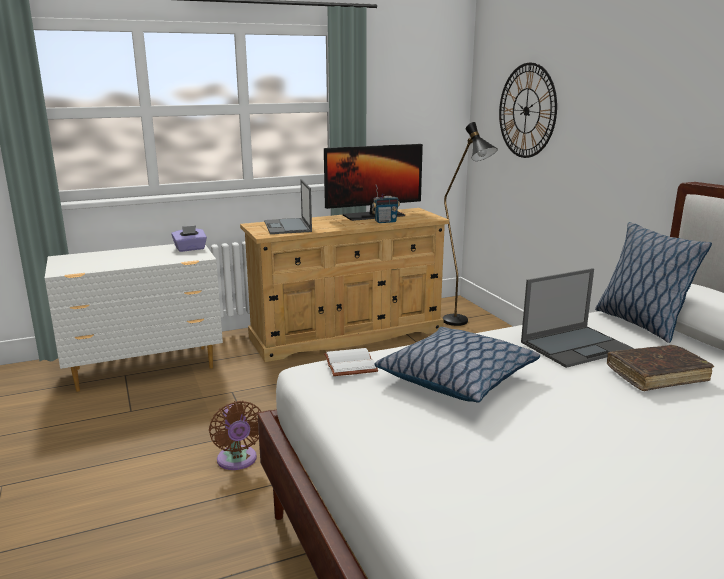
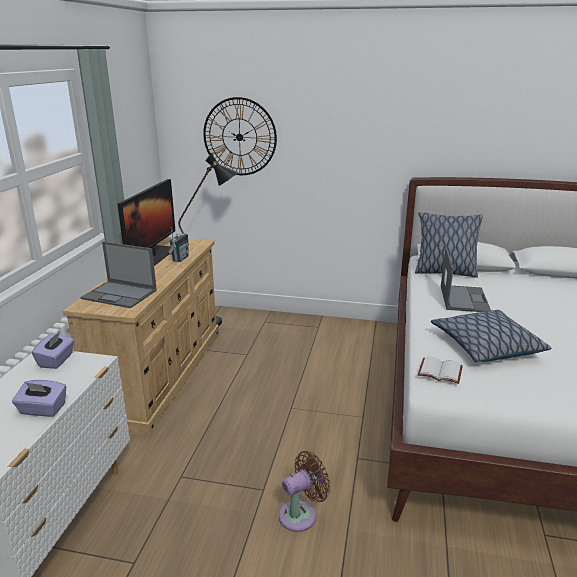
camera: 55 degrees left, 5 degrees up
(128, 263) = (42, 410): none -> purple tissue box
(237, 461) = (301, 514): brown fan -> brown fan turned 45 degrees counterclockwise
(657, 375) = (514, 297): brown book -> none

